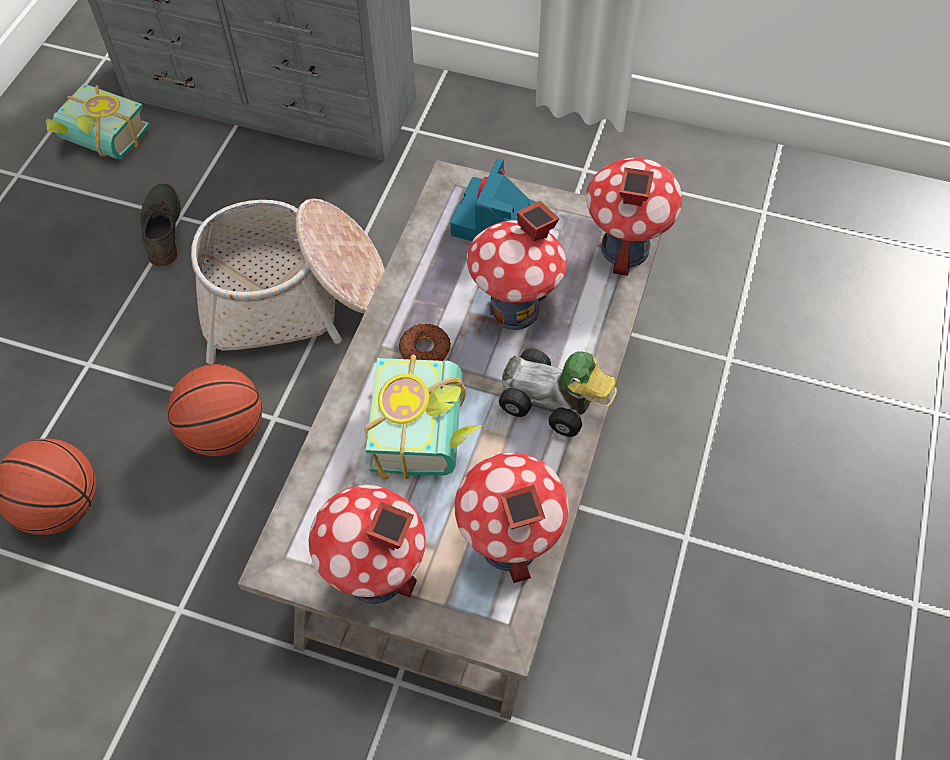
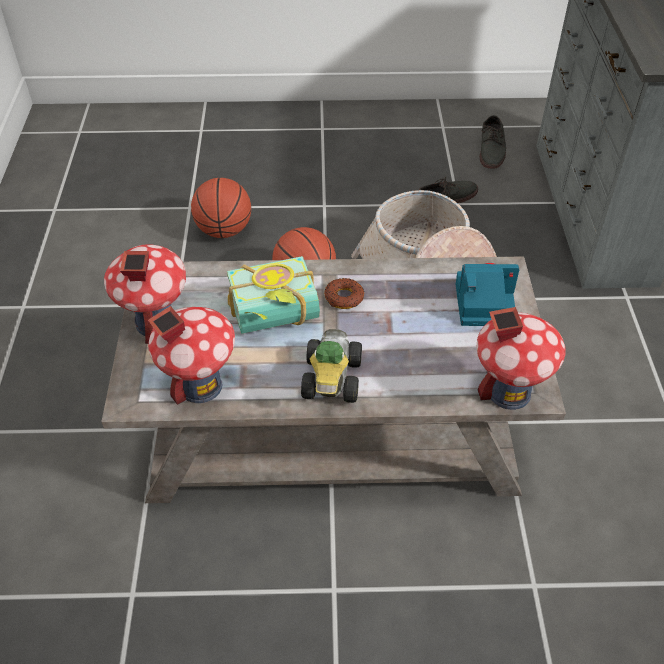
camera: 70 degrees right, 10 degrees down
(101, 143) = (492, 149): book -> grey shoe
(514, 309) = (406, 337): toy house -> none

